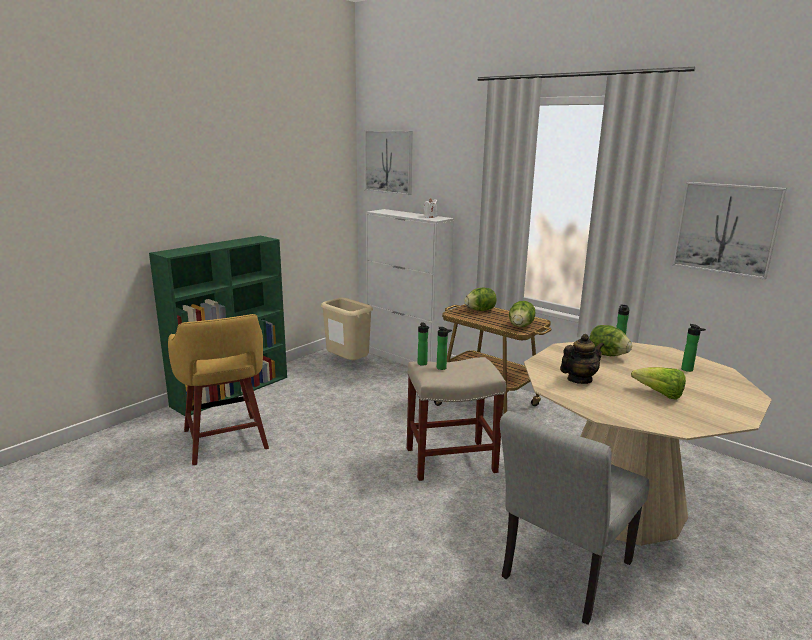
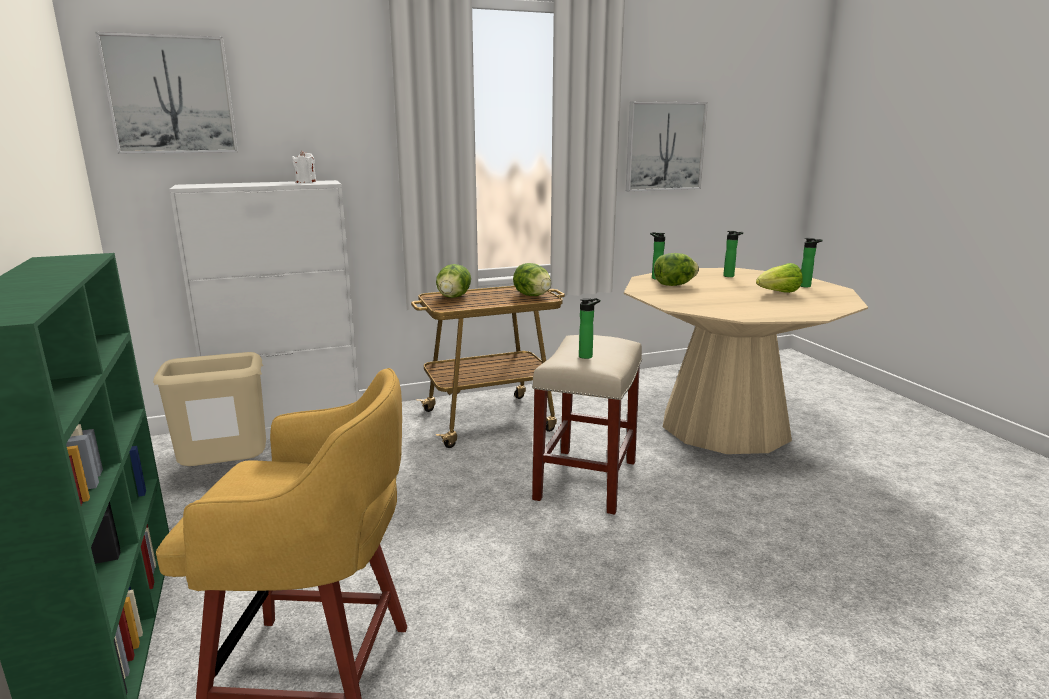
camera: 60 degrees left, 0 degrees up
(422, 364) = (566, 361): bottle -> bottle (806, 286)
(561, 575) = (823, 490): grey chair -> none
(579, 380) = (728, 304): teapot -> none

